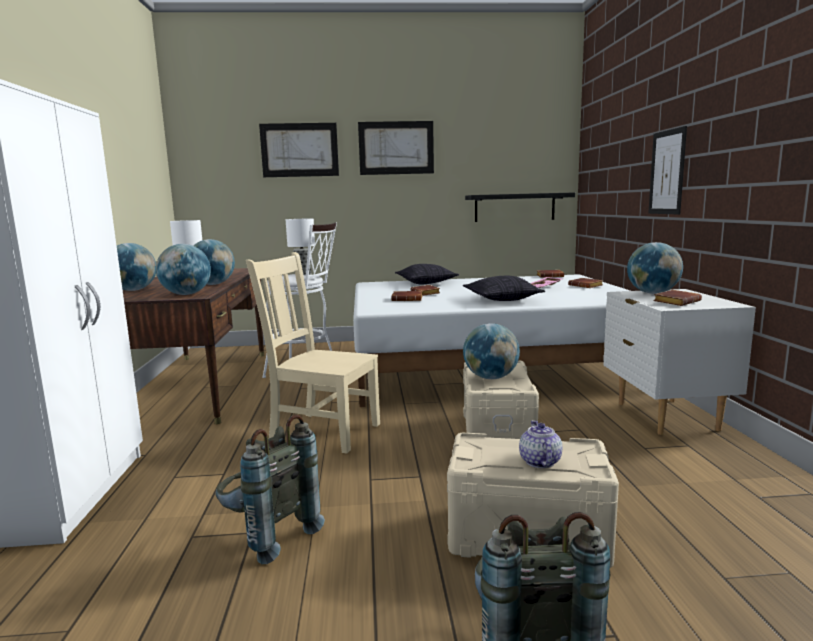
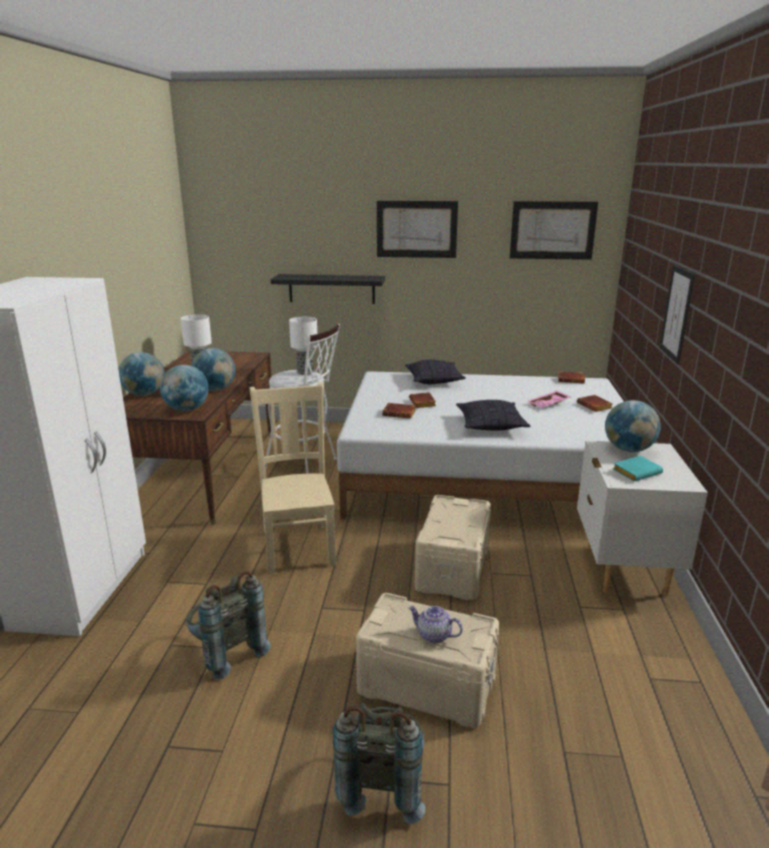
camera: 10 degrees right, 10 degrees up
(299, 150) = (315, 228): picture -> picture (552, 230)
(322, 431) = (298, 545): beige chair -> beige chair turned 45 degrees clockwise
(491, 378) = (447, 522): globe -> none
(514, 207) = (543, 298): black shelf -> black shelf (331, 289)
(539, 461) = (433, 635): teapot -> teapot turned 75 degrees counterclockwise
(676, 302) = (636, 472): brown book -> turquoise book

